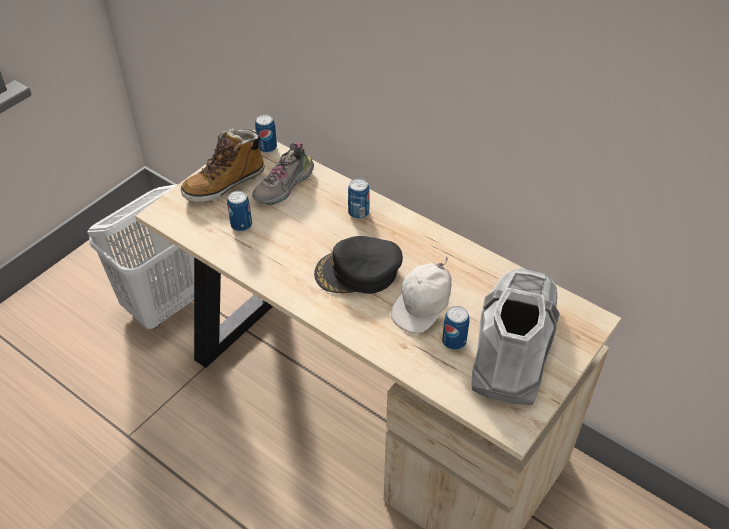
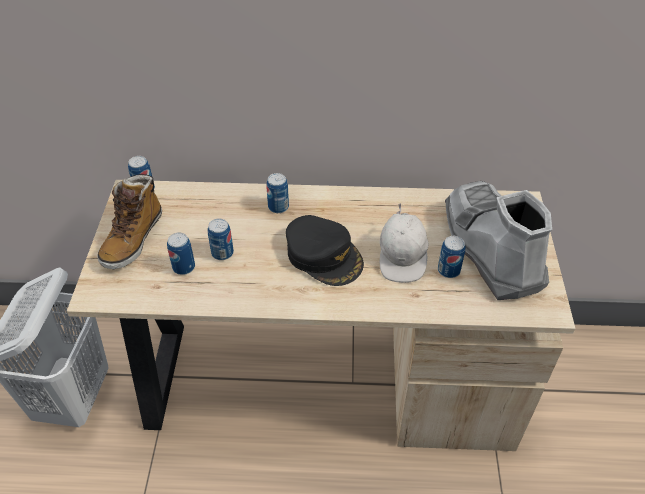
camera: 35 degrees left, 0 degrees up
(280, 228) = (222, 253): none -> can
(284, 186) = (192, 215): shoe -> none
(358, 272) = (324, 255): black cap -> black cap turned 90 degrees counterclockwise

